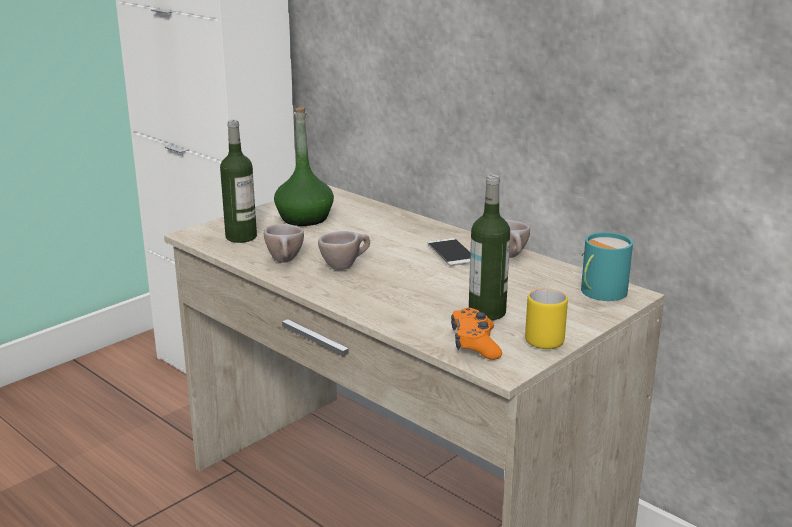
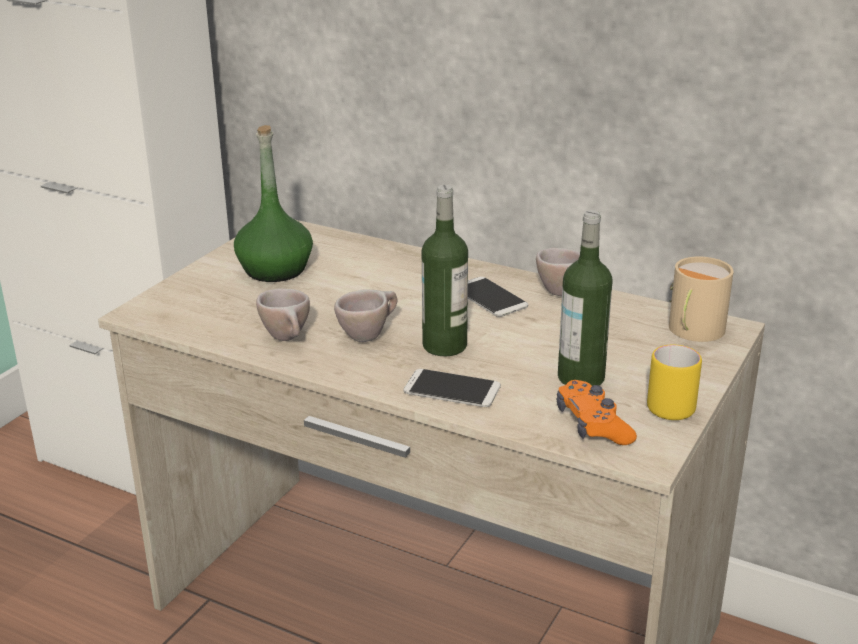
camera: 15 degrees left, 5 degrees up
(241, 237) = (207, 308): bottle -> bottle (444, 346)
(383, 307) = (452, 389): none -> phone
(599, 292) = (693, 330): turquoise mug -> beige mug

